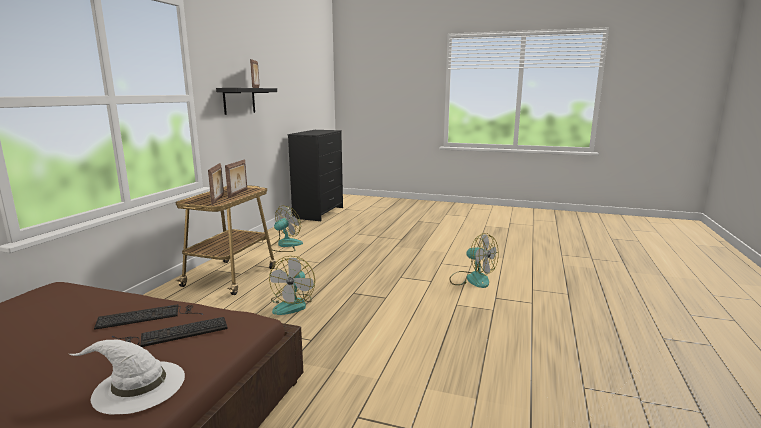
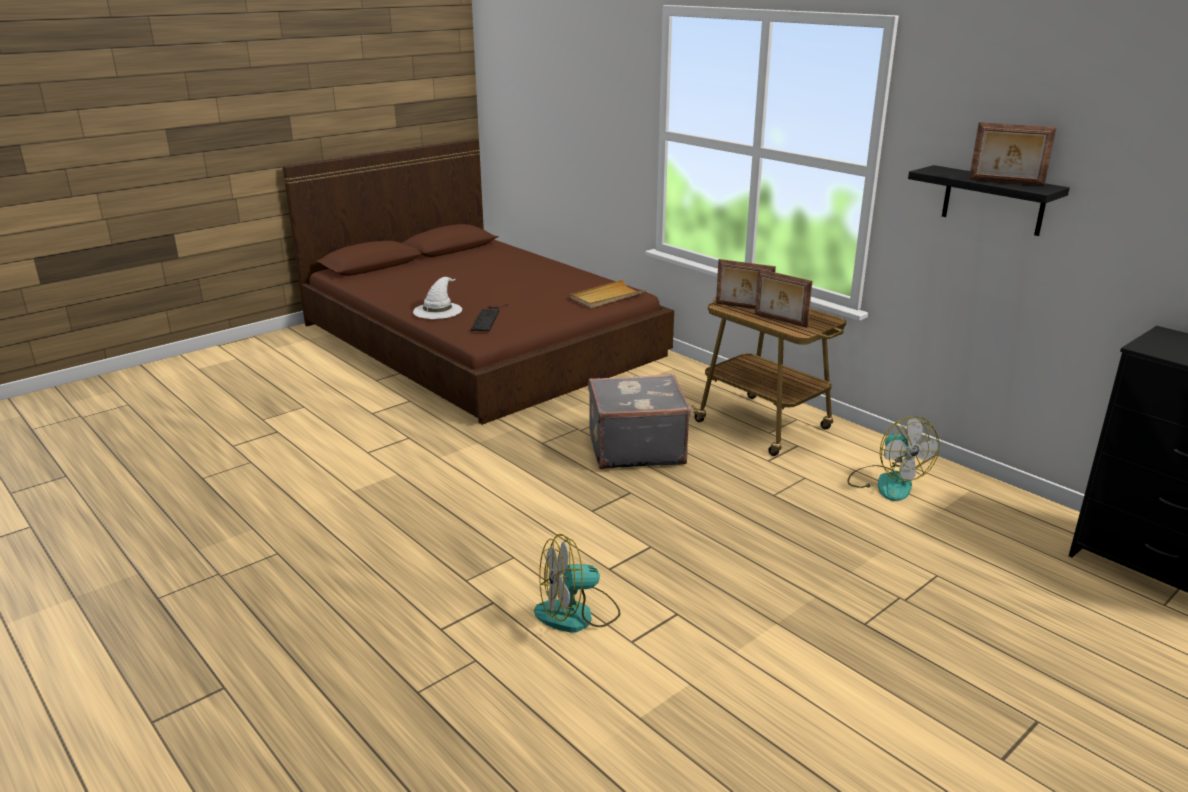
camera: 120 degrees right, 10 degrees up
(71, 294) = (607, 297): none -> beige tray
(149, 316) = (531, 315): keyboard -> none
(293, 304) = (635, 448): fan -> grey suitcase

